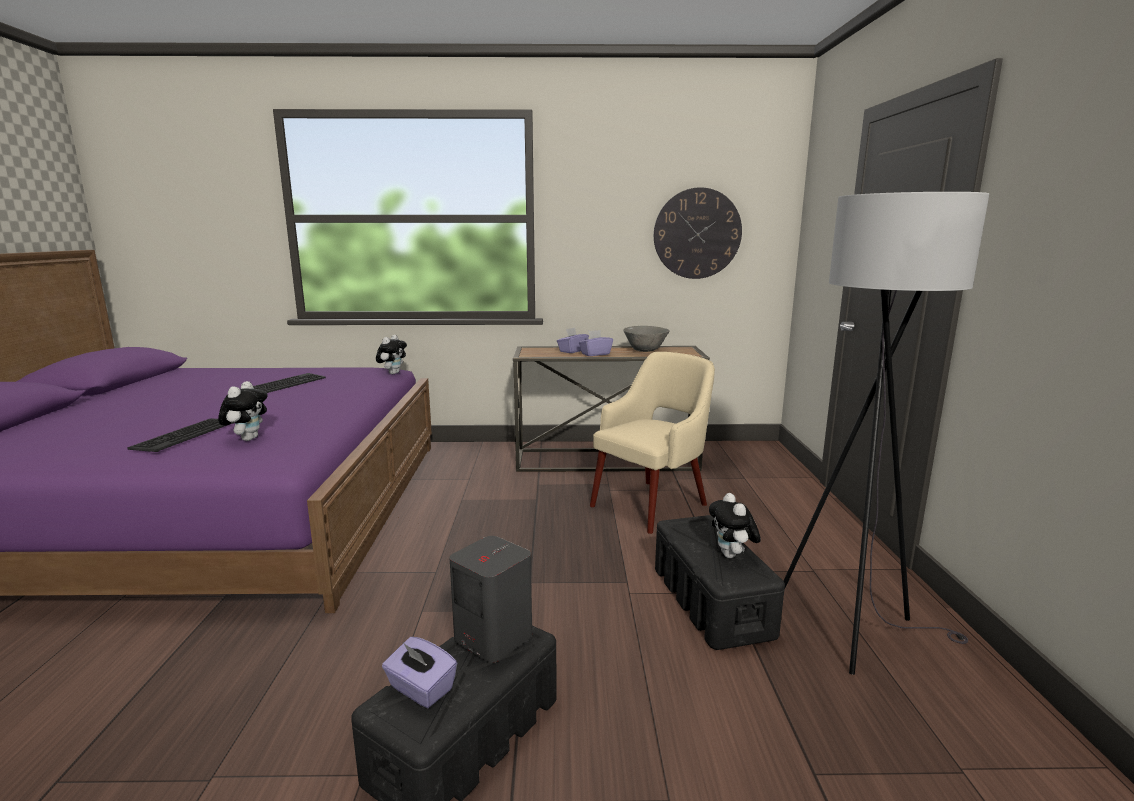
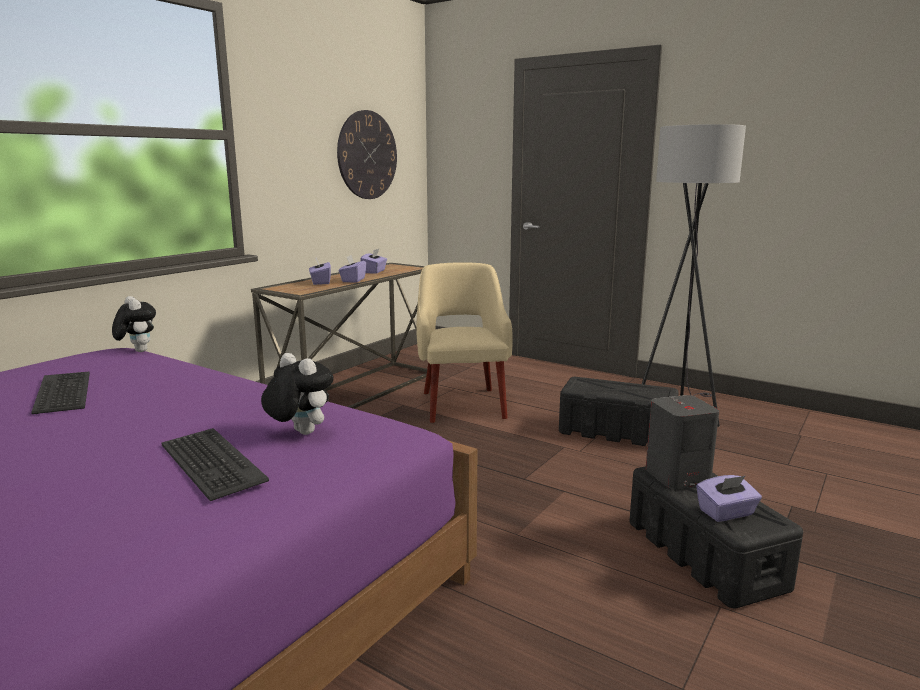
camera: 55 degrees left, 0 degrees up
(645, 351) = (374, 271): grey bowl -> purple tissue box
(732, 556) = (633, 388): plush toy -> none

